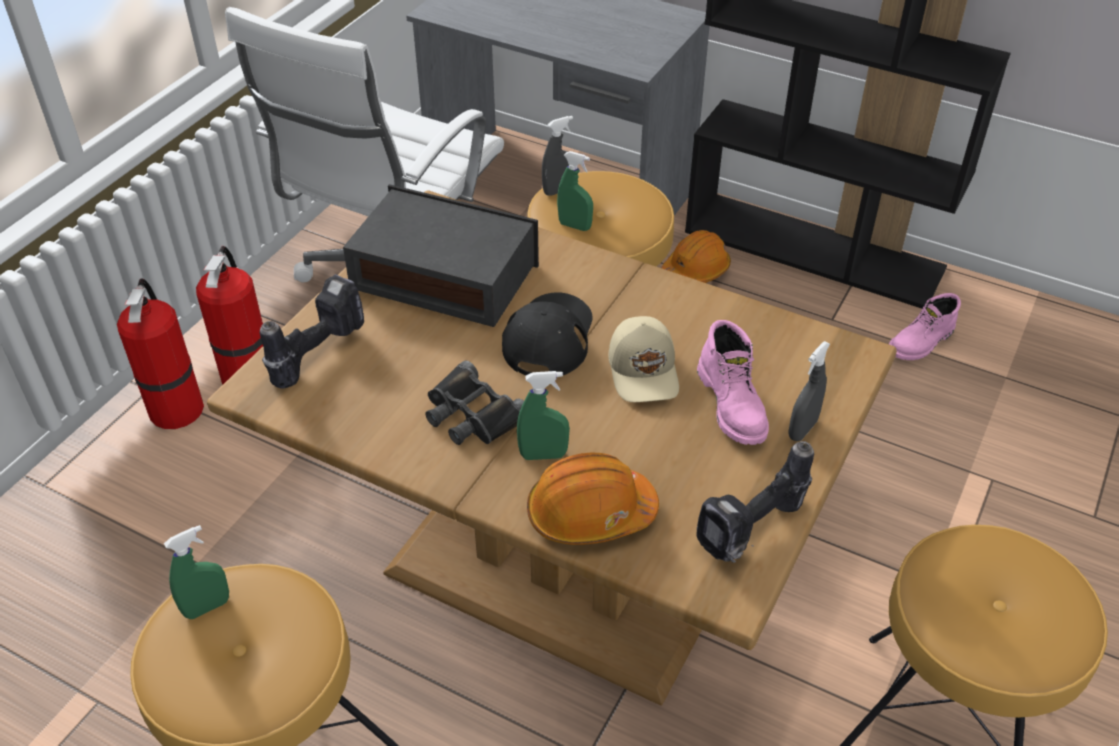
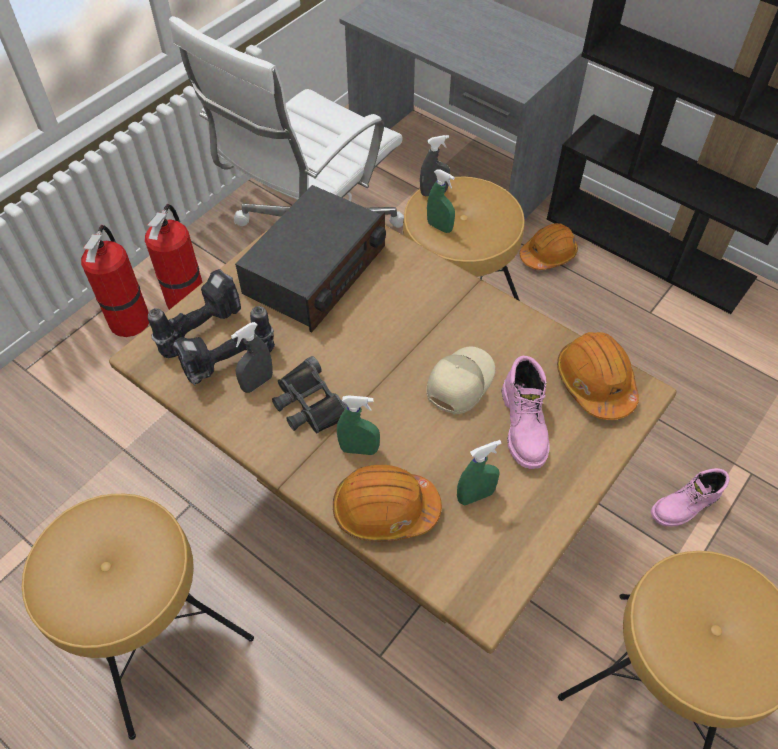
camera: 10 degrees right, 10 degrees up
(207, 607) = (87, 527): green spray bottle -> green spray bottle (475, 496)
(444, 276) = (316, 271): radio -> radio turned 90 degrees clockwise
(549, 337) = (387, 340): black cap -> none
(645, 371) = (458, 383): beige cap -> beige cap turned 150 degrees counterclockwise
(754, 533) = (515, 549): power drill -> power drill (229, 367)
(802, 351) = (595, 383): none -> orange hard hat
(802, 429) = (578, 458): grey spray bottle -> grey spray bottle (257, 383)
(921, 343) = (720, 343): pink boot -> pink boot (685, 506)

